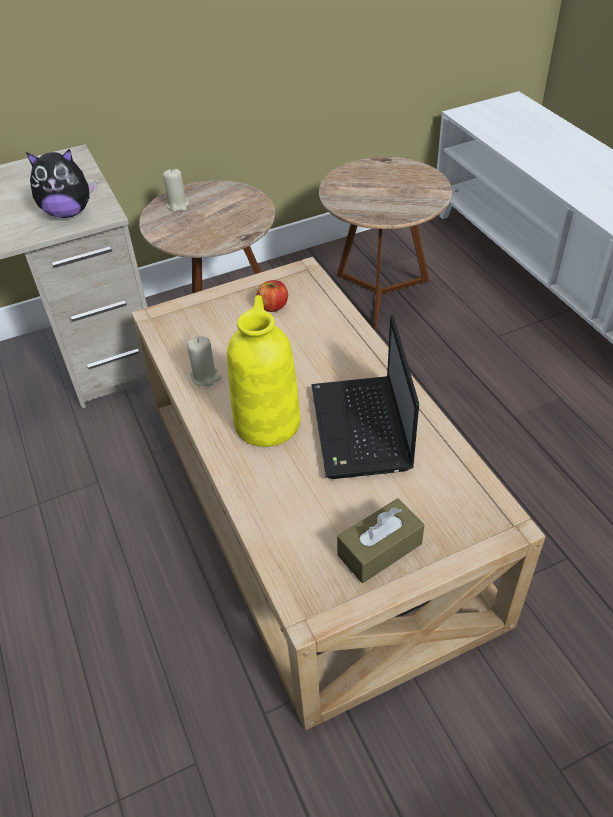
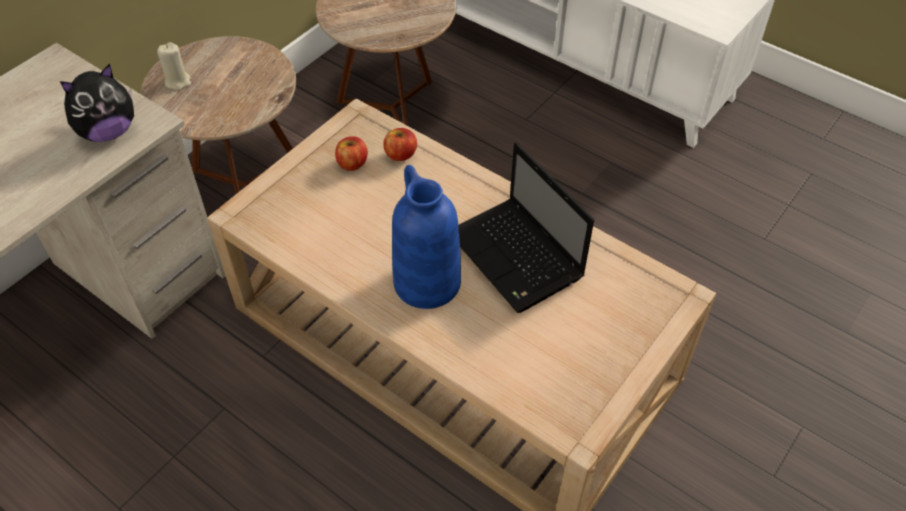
camera: 30 degrees left, 5 degrees up
(205, 376) = (337, 259): beige candle -> none
(266, 422) = (426, 282): yellow vase -> blue vase
(318, 311) = (400, 154): none -> apple
(379, 549) = (599, 357): brown tissue box -> none

